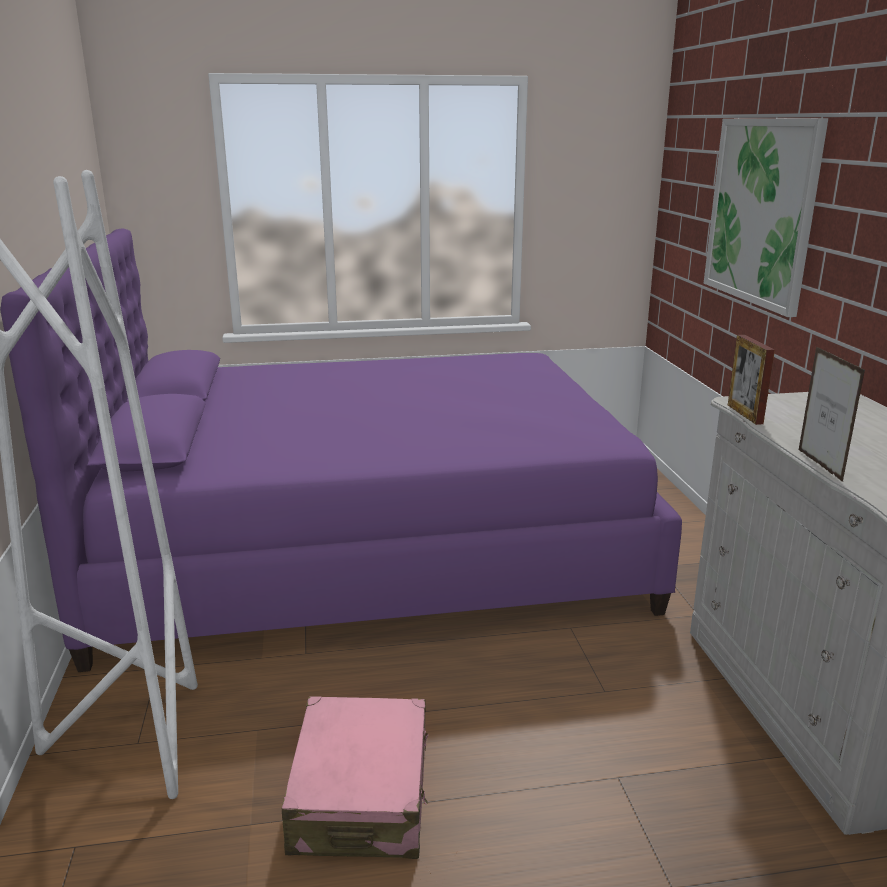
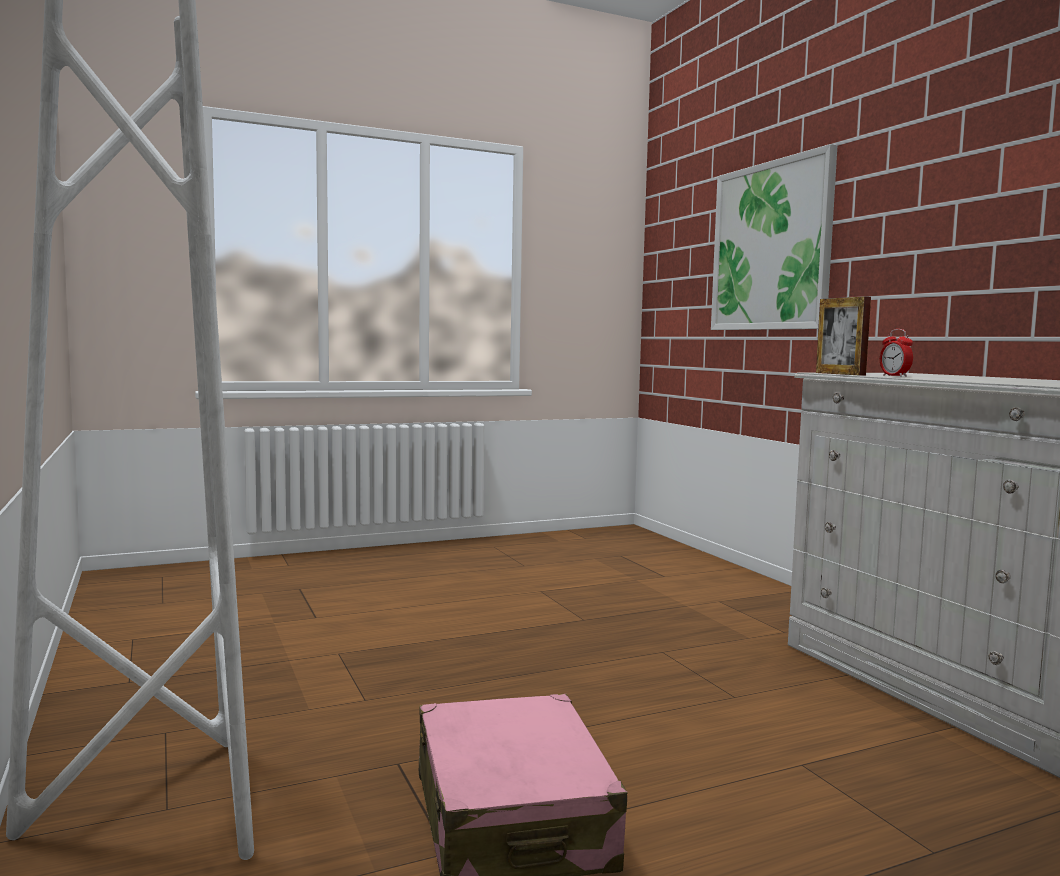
camera: 15 degrees left, 15 degrees down
(369, 544) = (394, 606): purple bed -> none
(791, 429) = (895, 376): none -> alarm clock
(819, 465) = (955, 380): picture frame -> none

